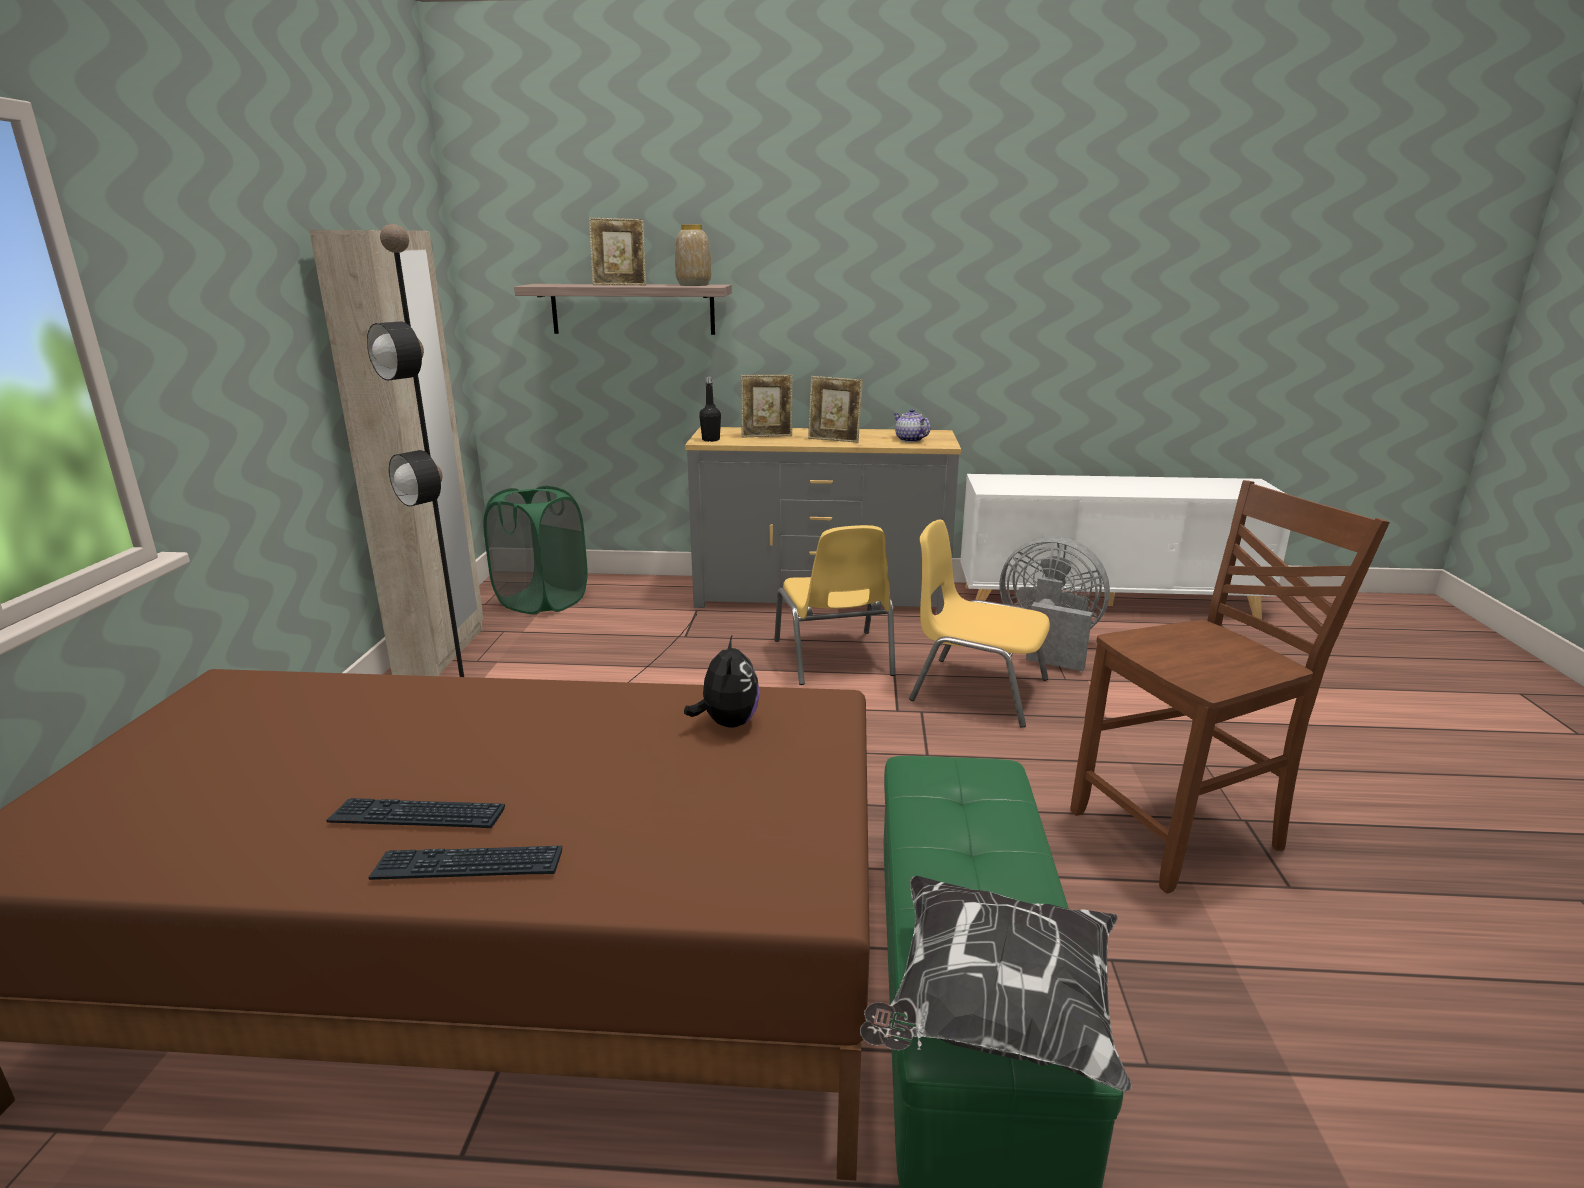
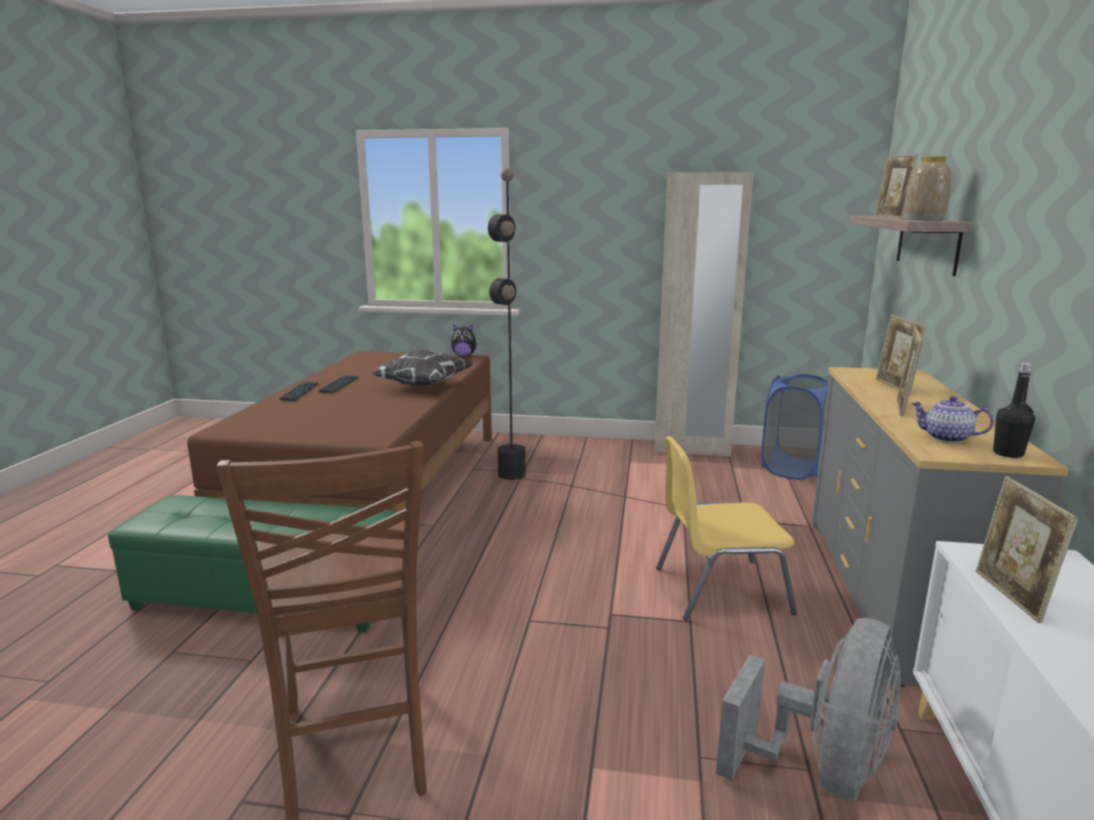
camera: 95 degrees right, 5 degrees down
(542, 601) = (793, 469): green laundry basket -> blue laundry basket
(711, 440) = (855, 372): black bottle -> black bottle (1008, 454)
(727, 723) = (370, 420): plush toy -> plush toy (464, 356)
(909, 440) = (946, 438): teapot -> teapot turned 120 degrees counterclockwise
(977, 690) = (658, 671): yellow chair -> none
(994, 1014) = (172, 510): pillow -> pillow (423, 385)
(1040, 490) = (1011, 596): none -> picture frame

